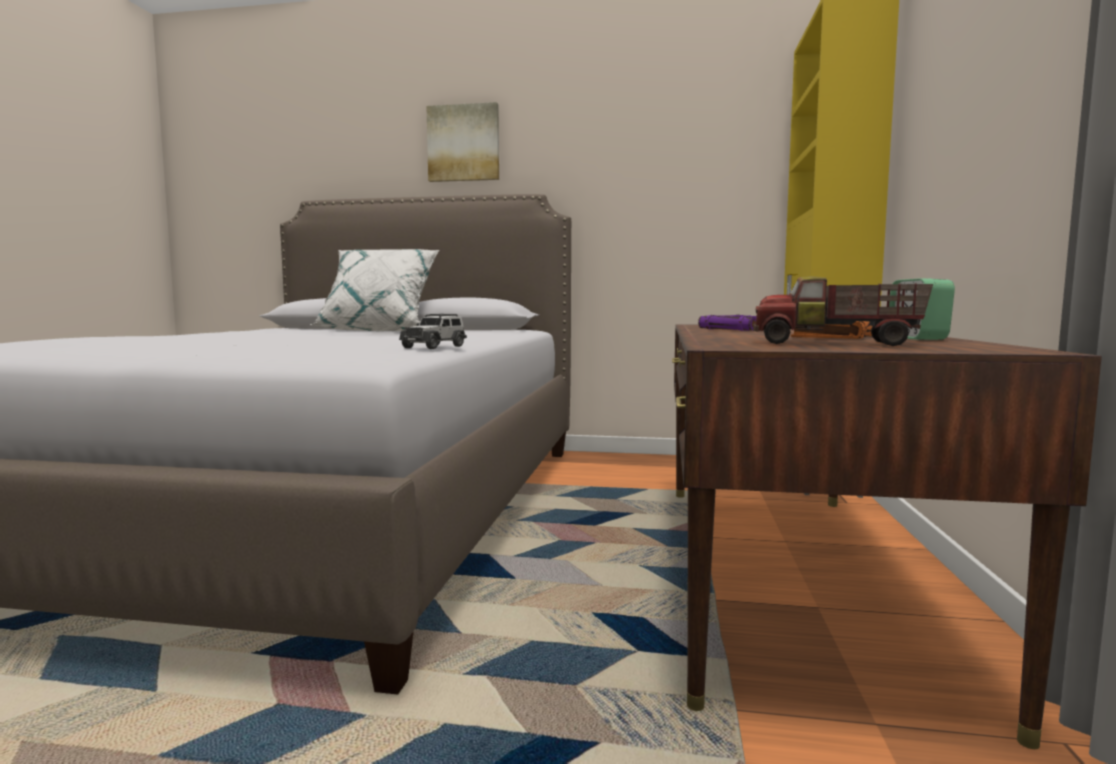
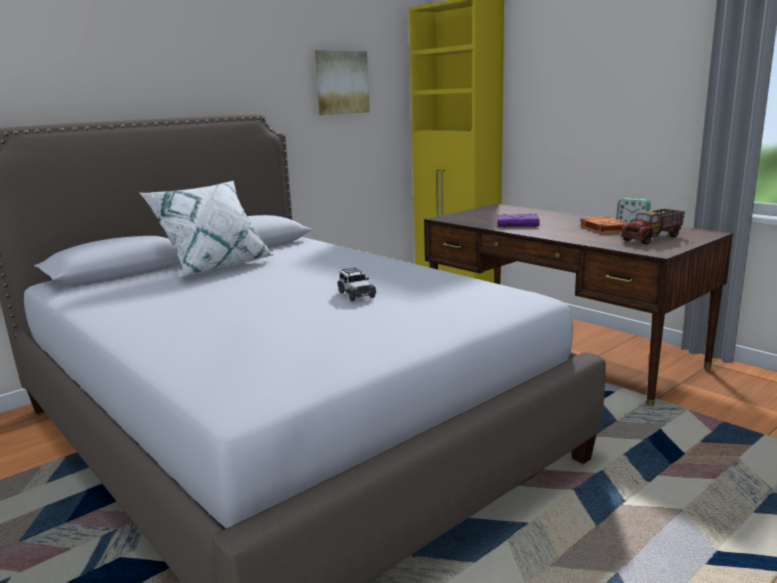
camera: 50 degrees left, 10 degrees up
(435, 347) = (463, 277): toy car -> toy car (356, 294)
(464, 143) = (171, 60): picture -> picture (341, 82)

